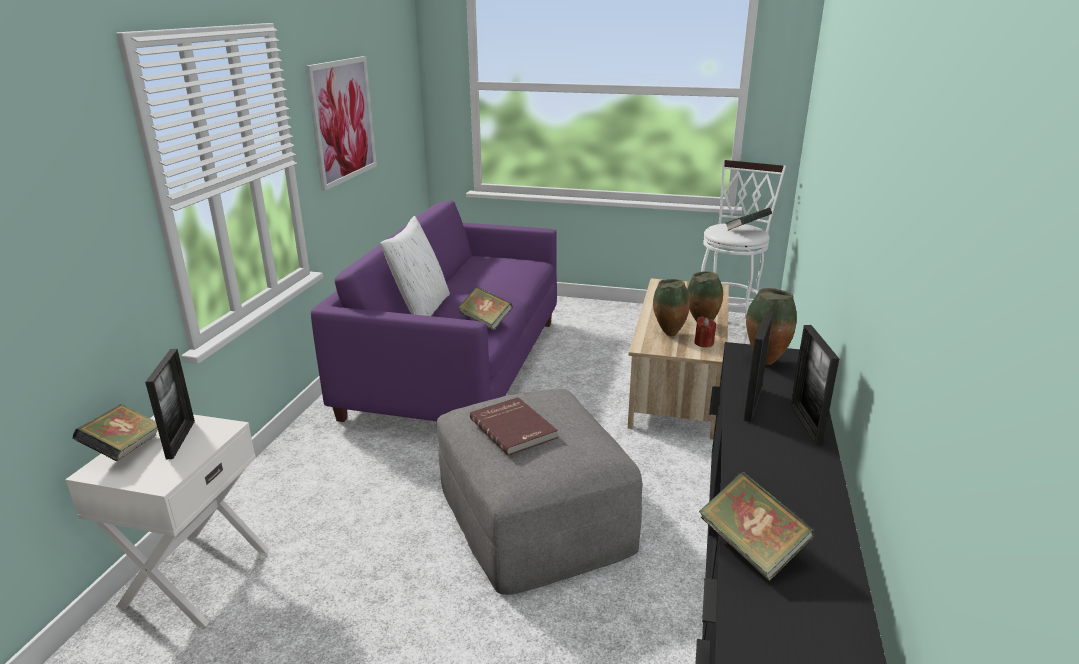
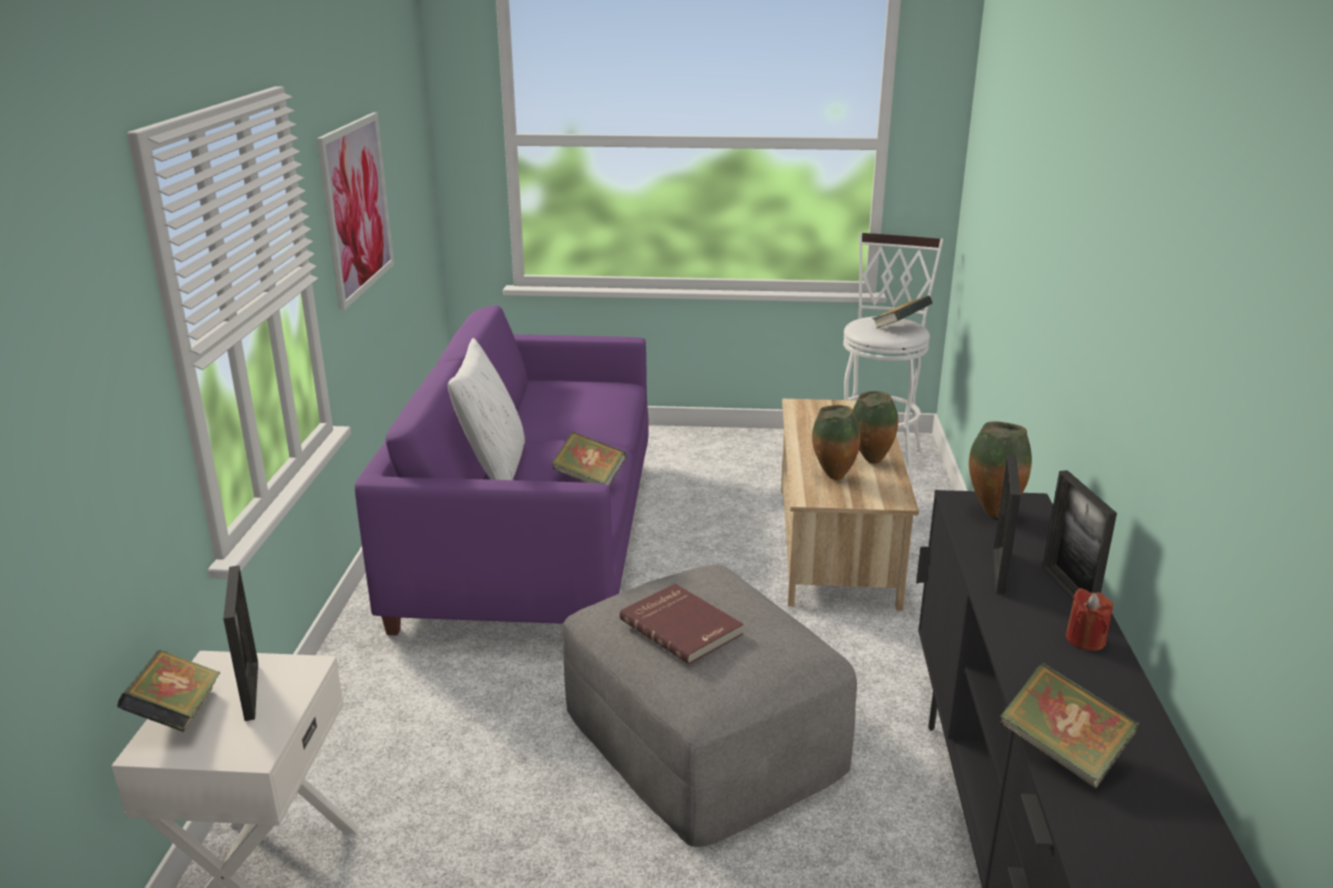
camera: 10 degrees left, 0 degrees up
(704, 343) = (882, 486): red candle -> red candle (1085, 639)

